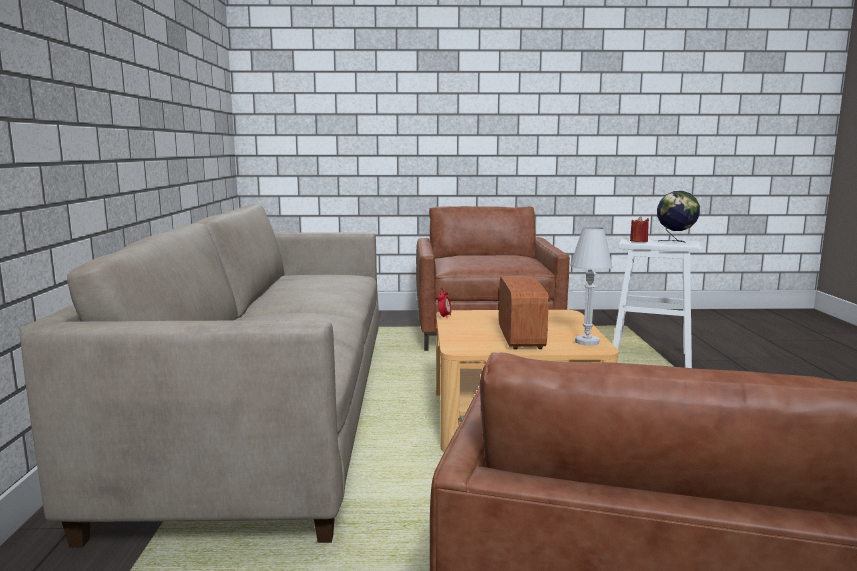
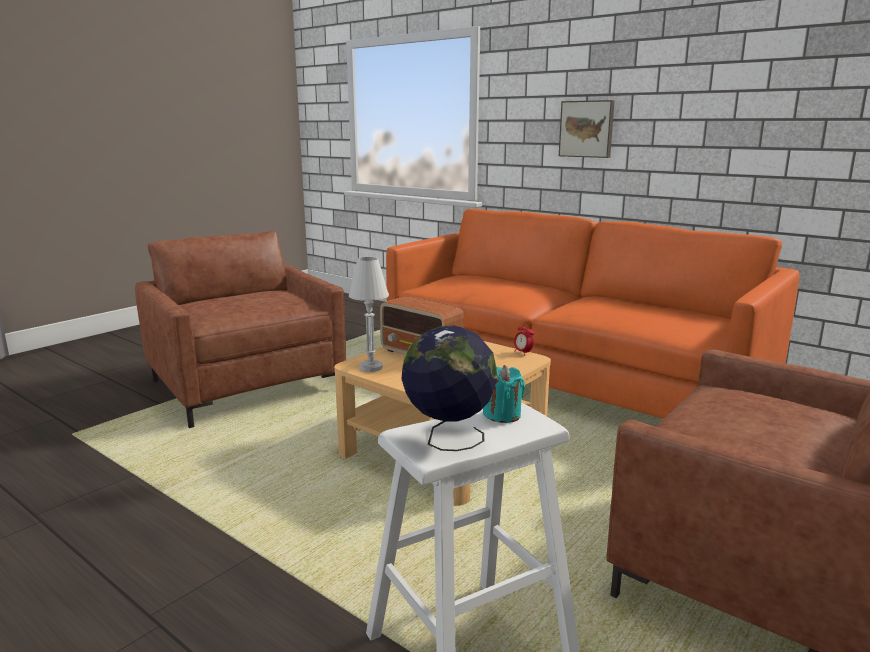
camera: 130 degrees right, 5 degrees up
(62, 97) = (587, 129): none -> picture
(270, 418) = (567, 380): beige sofa -> orange sofa
(638, 241) = (502, 415): red candle -> turquoise candle

